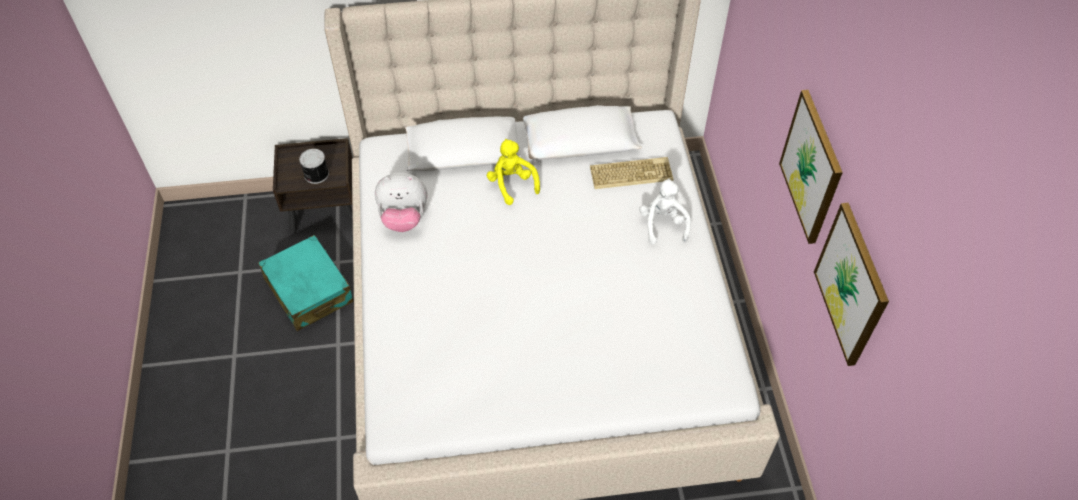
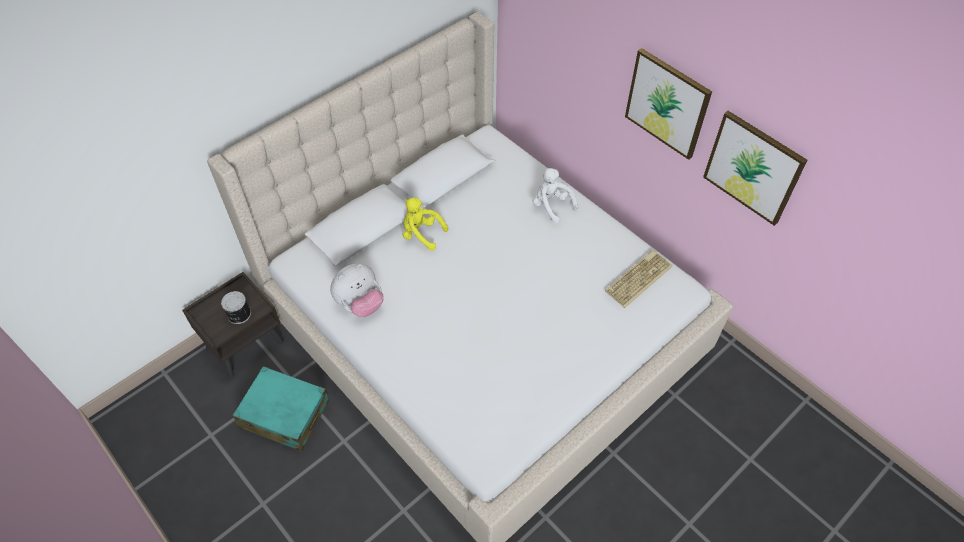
camera: 35 degrees left, 0 degrees up
(631, 173) = (500, 181): keyboard -> keyboard (638, 278)

